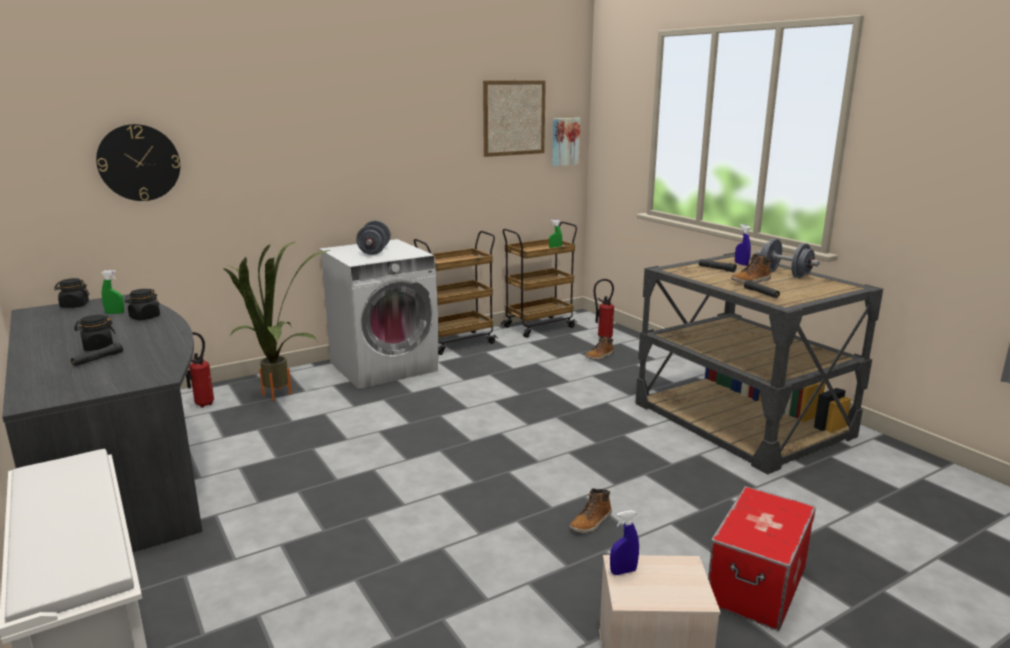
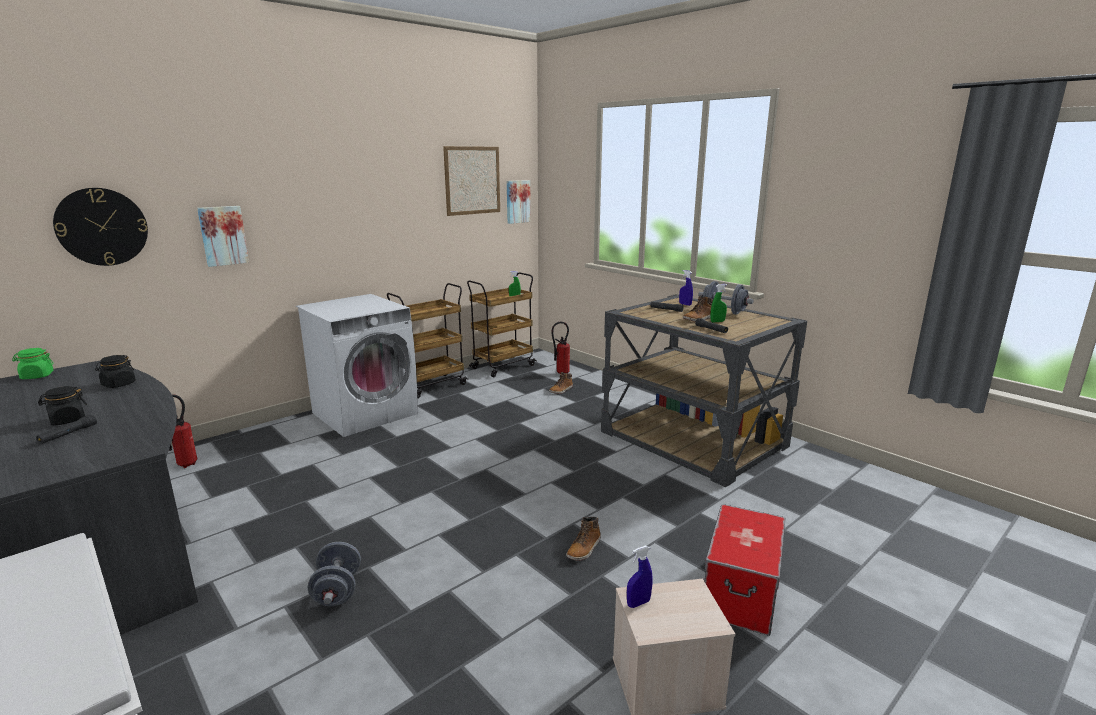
camera: 10 degrees left, 0 degrees up
(74, 305) = (37, 376): black jar -> green jar
(115, 313) = (84, 382): green spray bottle -> green spray bottle (717, 321)
(251, 173) = (223, 235): none -> picture
(279, 397) = (265, 452): potted plant -> none
(374, 251) = (351, 306): grey dumbbell -> grey dumbbell (337, 591)

